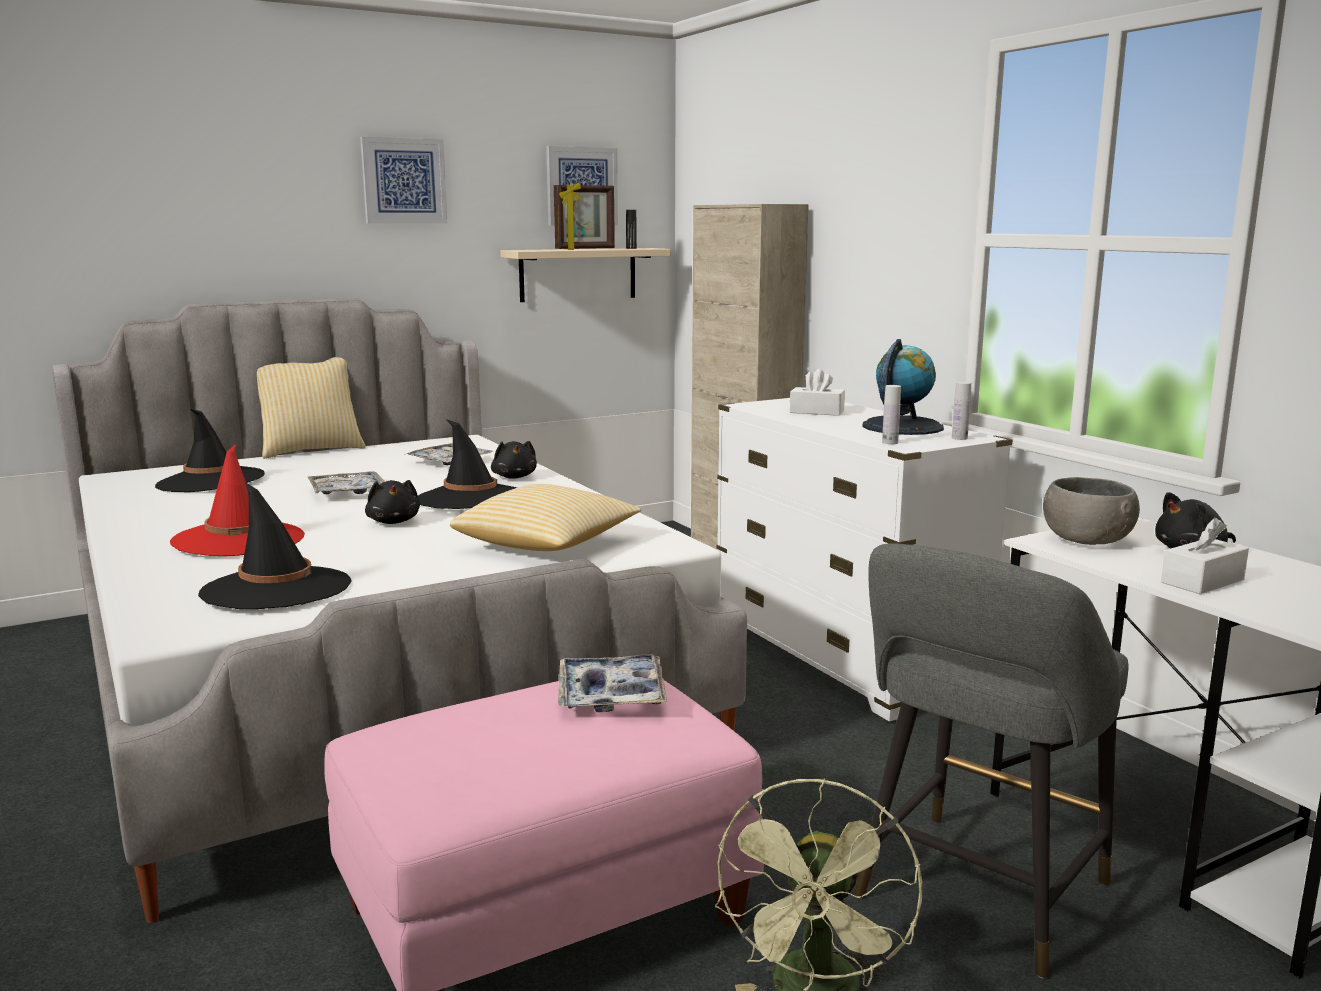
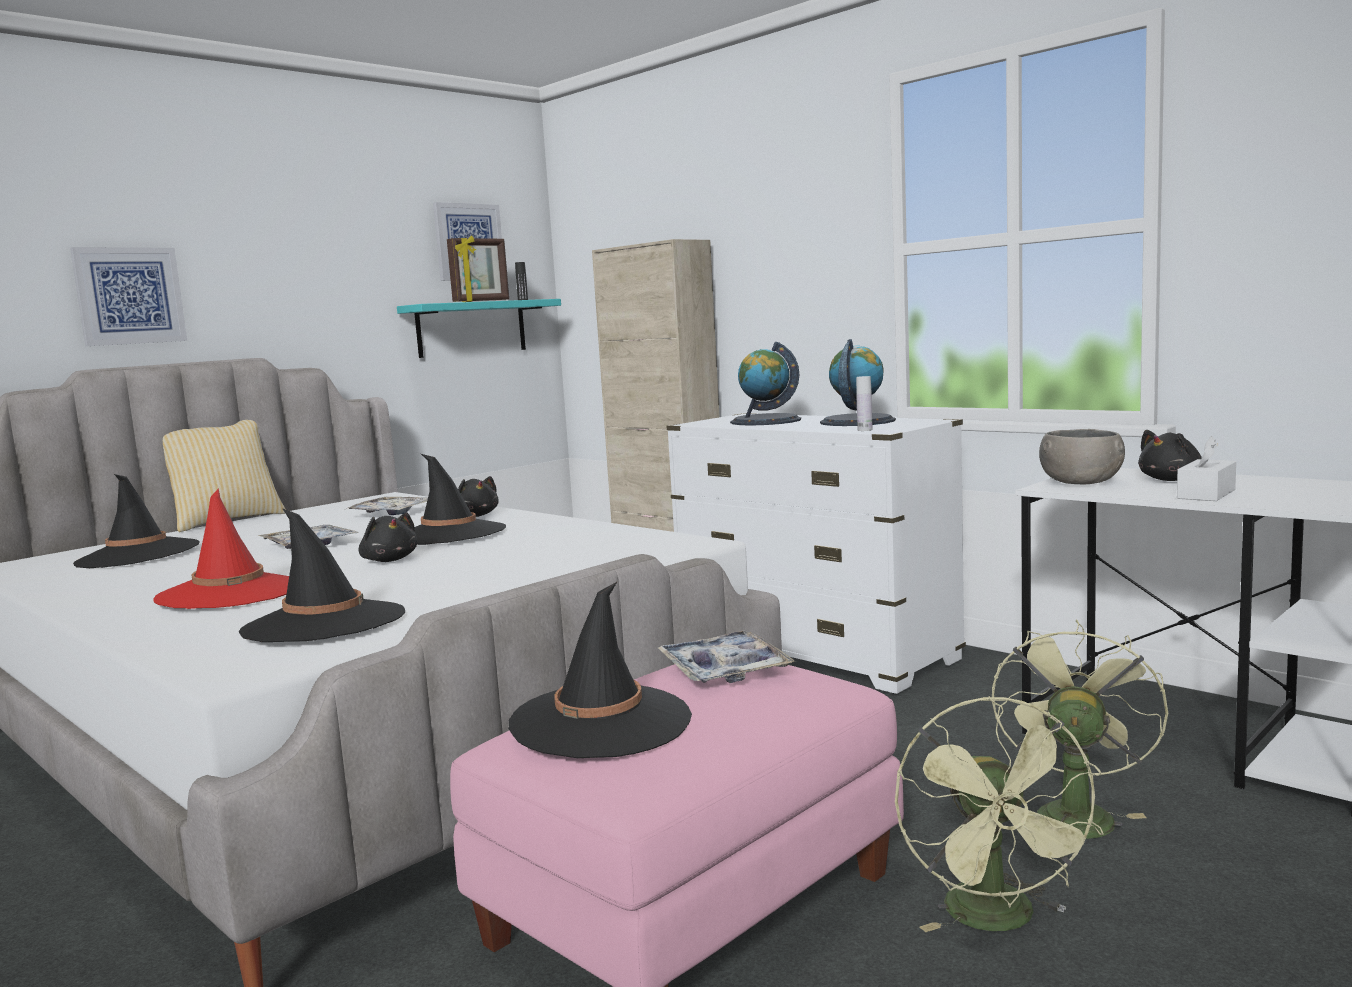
camera: 15 degrees left, 5 degrees down
(404, 181) = (297, 237): picture -> picture (129, 296)
(455, 732) = (601, 722): none -> black hat
(547, 545) = (573, 557): pillow -> none
(578, 274) = (471, 328): beige shelf -> turquoise shelf
(816, 412) = (765, 421): white tissue box -> globe
(959, 438) = (918, 422): white bottle -> none
(976, 897) = (1072, 813): grey stool -> green fan

